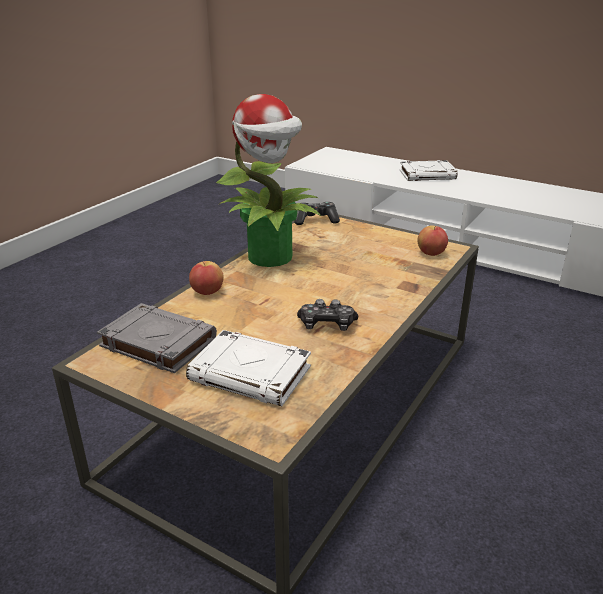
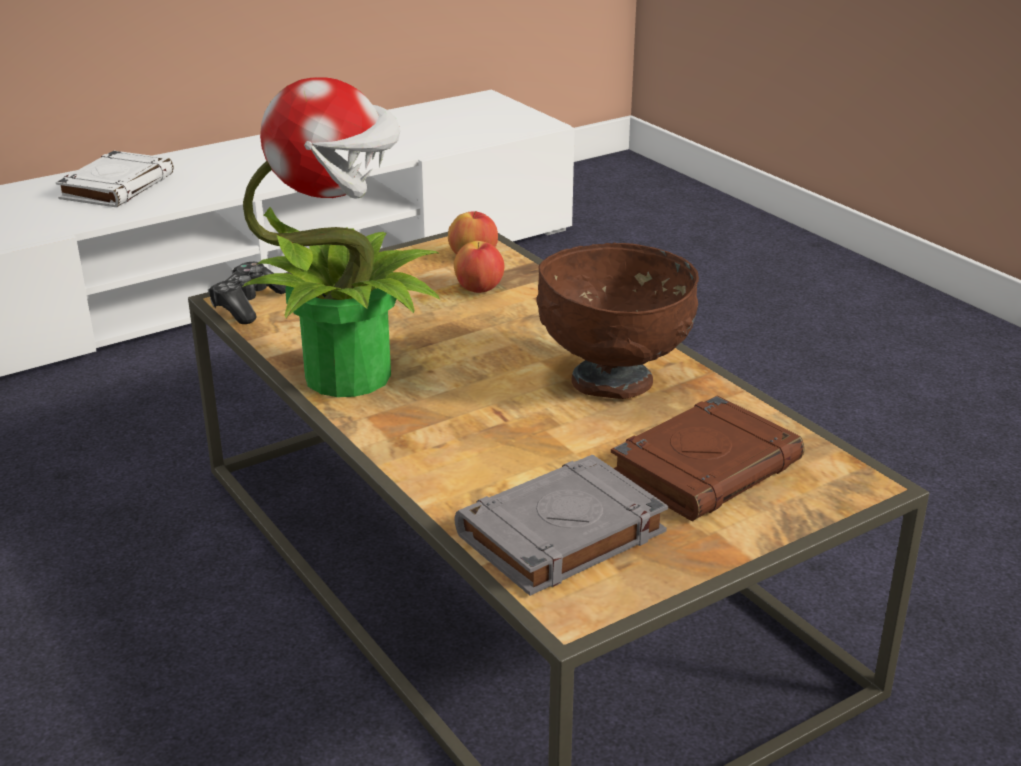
camera: 65 degrees left, 0 degrees up
(207, 292) = (423, 458): apple -> apple (479, 289)
(251, 374) = (706, 468): white book -> brown book
(327, 325) = (614, 382): game controller -> brown bowl

